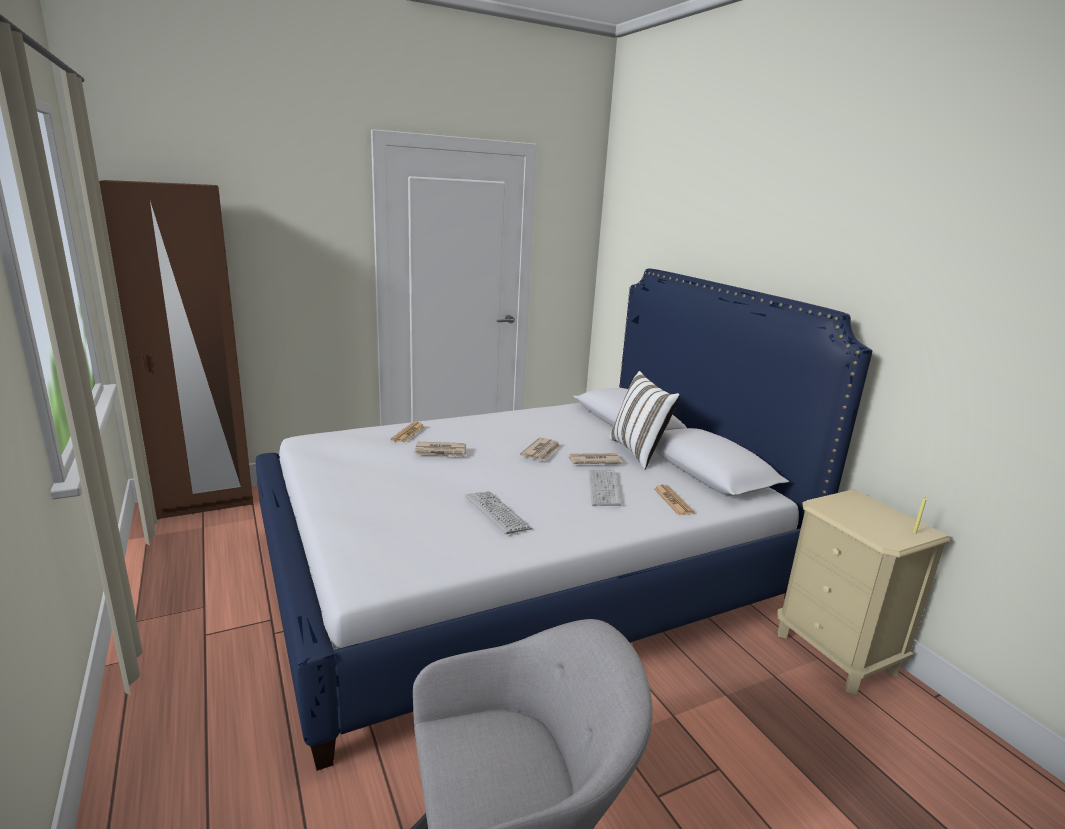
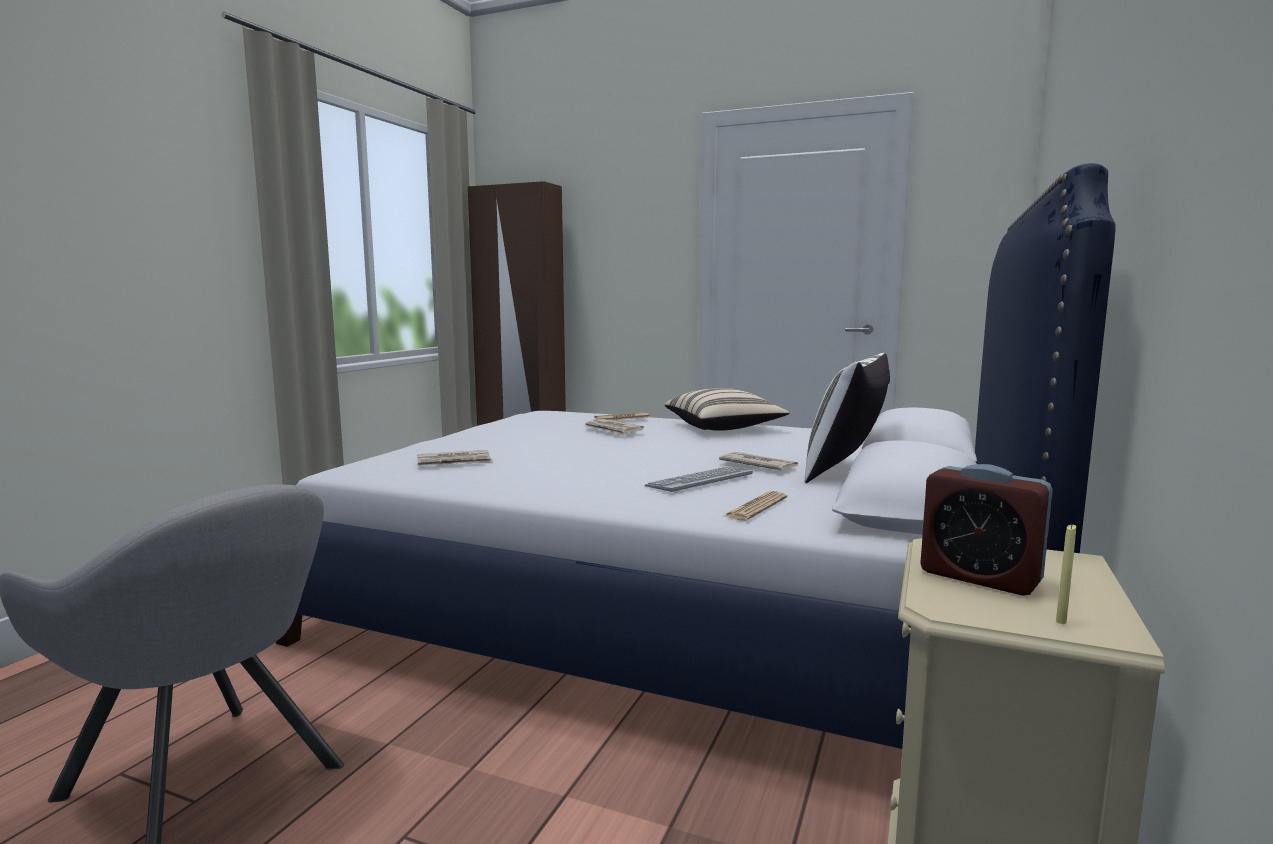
camera: 50 degrees right, 10 degrees down
(491, 424) = (724, 428): none -> beige pillow
(497, 513) = (541, 468): keyboard -> none
(541, 451) = (715, 448): newspaper -> newspaper (455, 462)
(863, 520) = (979, 577): none -> alarm clock

